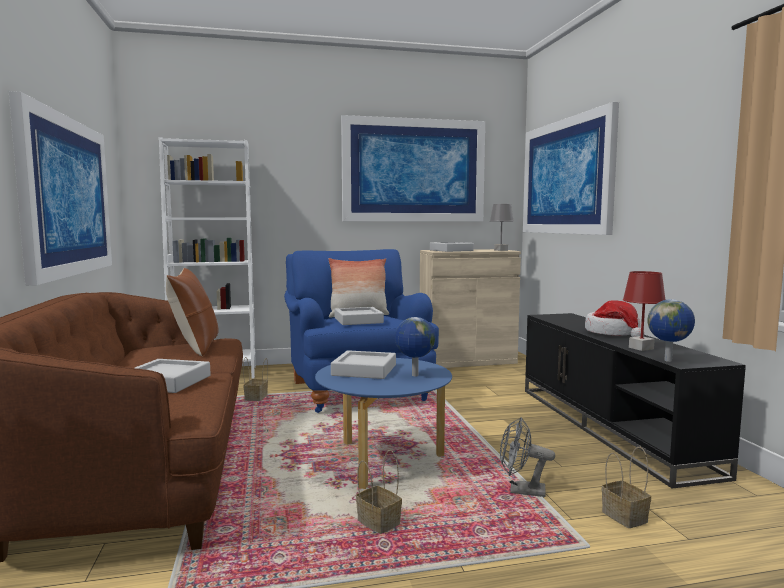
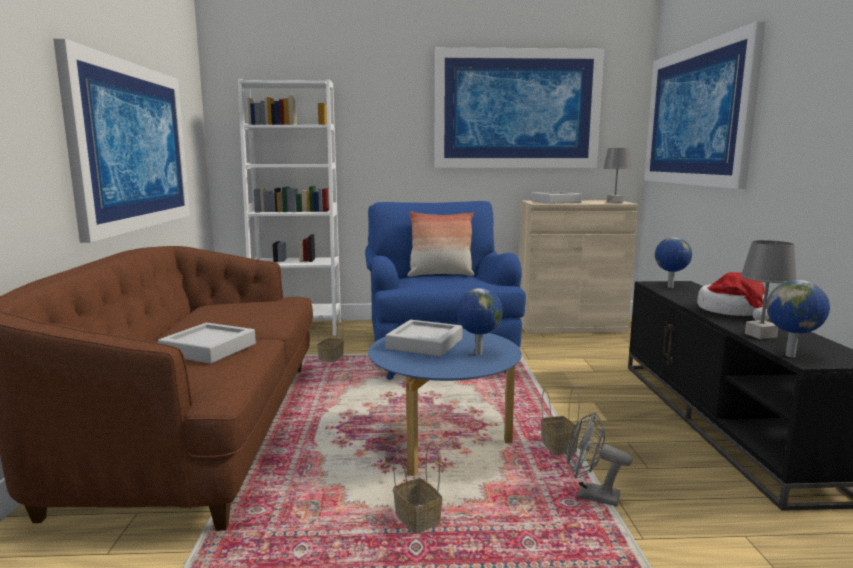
camera: 10 degrees right, 5 degrees up
(195, 347) = (258, 307): brown pillow -> none
(358, 320) = (436, 282): grey tray -> none
(557, 318) = (670, 287): none -> globe
(622, 516) = (708, 542): basket -> basket (557, 447)
(641, 348) = (760, 335): red table lamp -> grey table lamp

